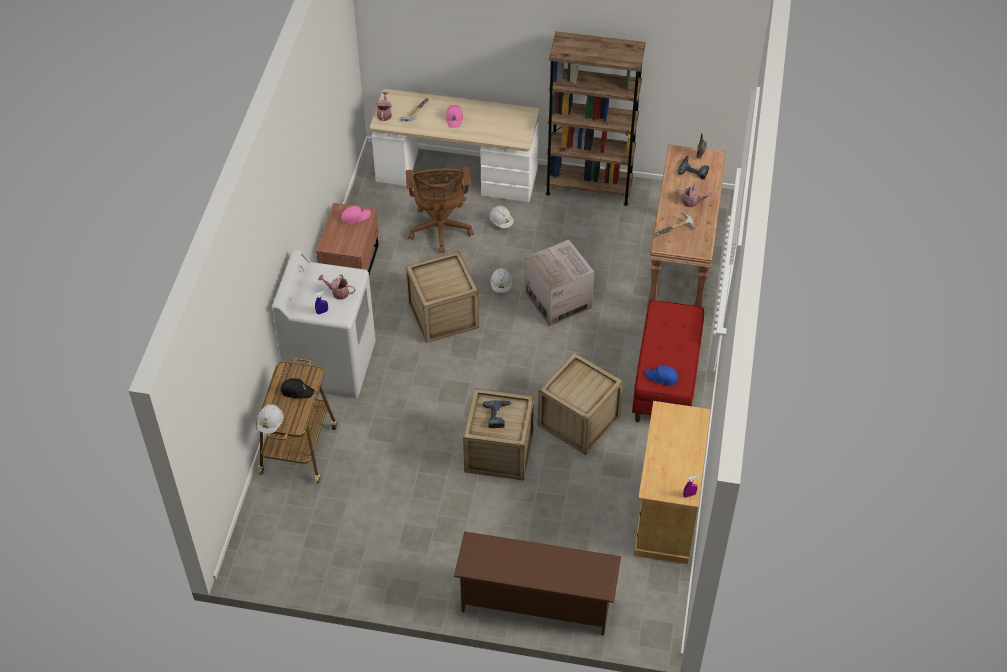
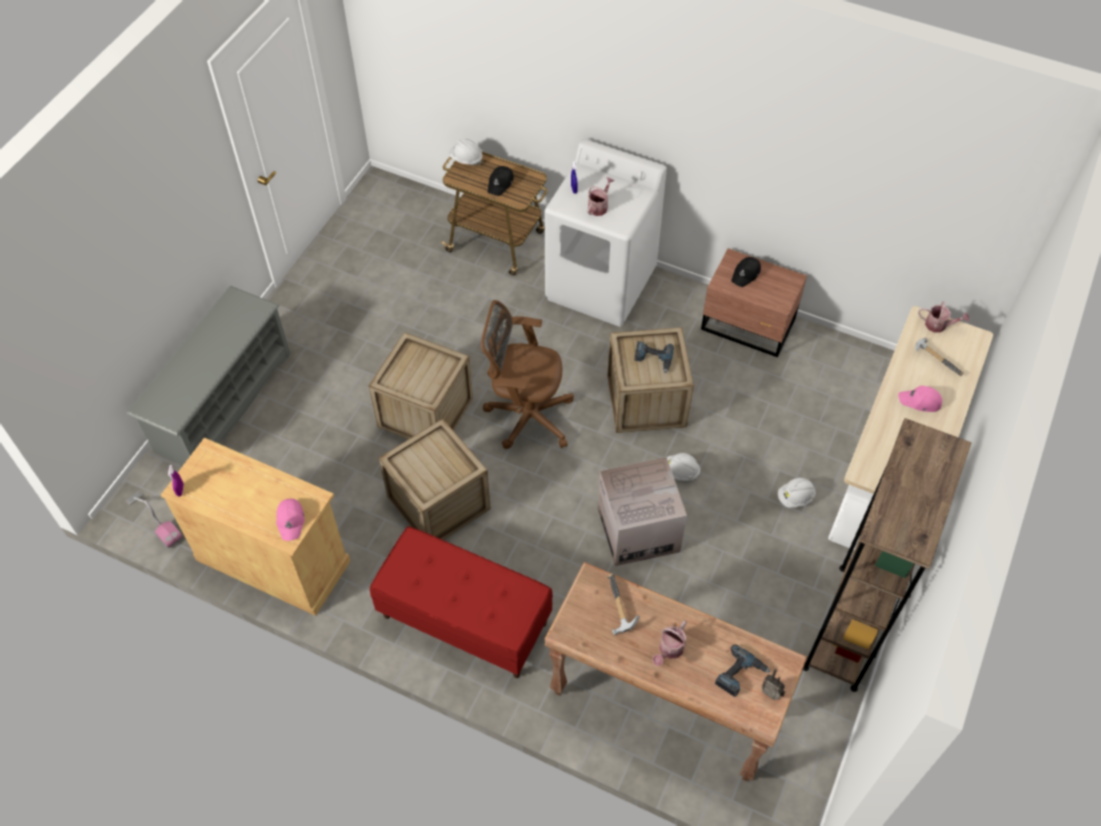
camera: 105 degrees right, 5 degrees up
(341, 236) = (746, 274): none -> black cap
(355, 217) = (776, 292): pink cap -> pink cap (291, 521)
(440, 230) = (792, 426): brown office chair -> brown office chair (526, 416)
(498, 415) = (422, 372): power drill -> power drill (653, 359)
(536, 601) = (223, 402): brown shoe rack -> grey shoe rack
(662, 377) = (414, 561): blue cap -> none
(665, 608) = (154, 520): none -> vacuum cleaner

